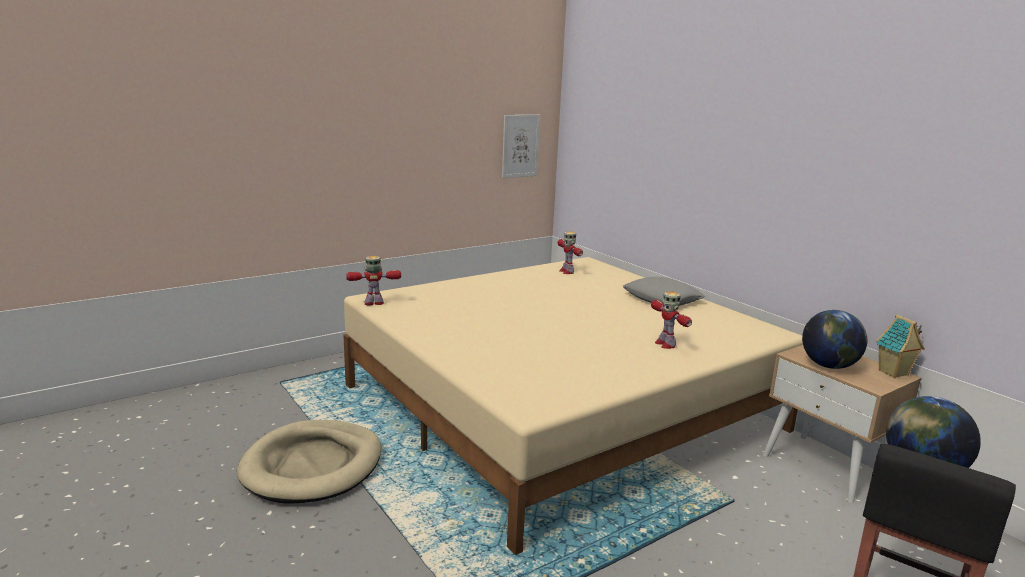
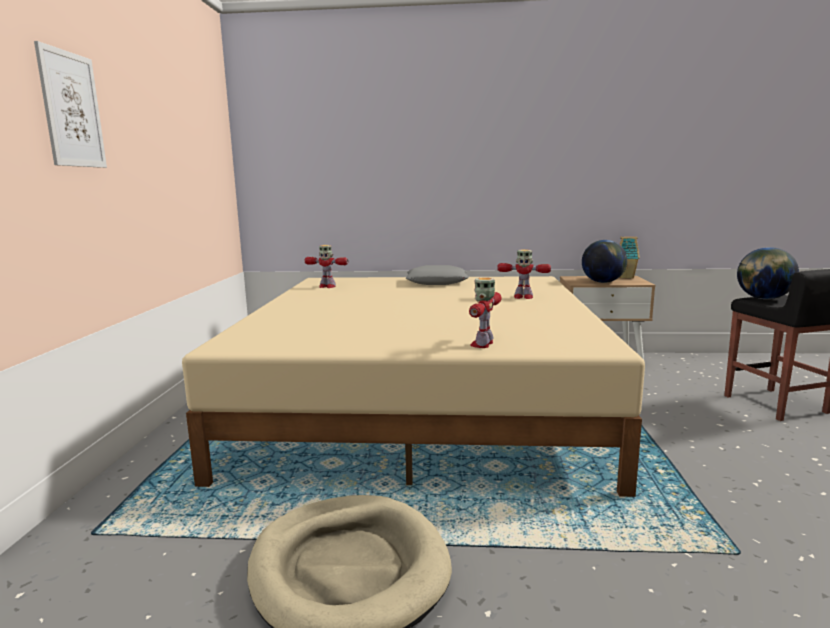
camera: 50 degrees left, 5 degrees down
(374, 303) = (242, 348): toy robot -> toy robot (483, 344)
(520, 146) = (214, 171): picture -> picture (72, 110)

